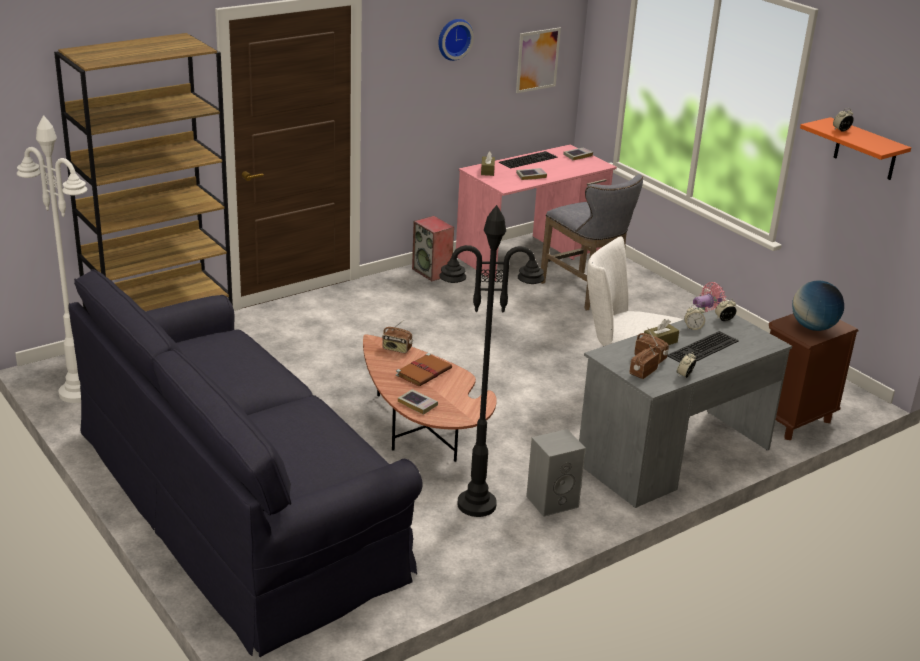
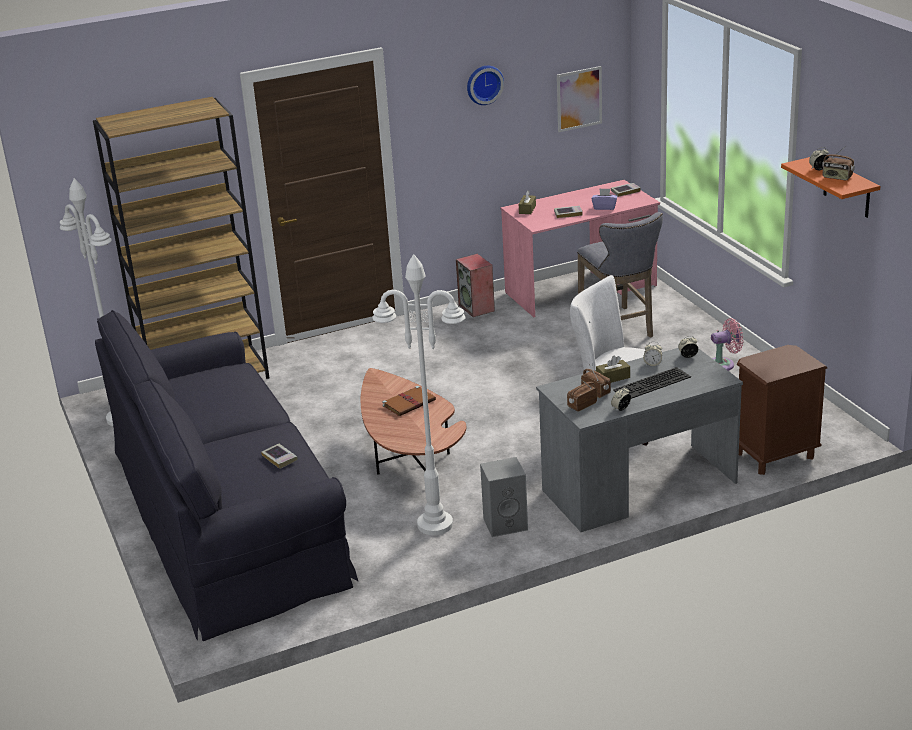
camera: 15 degrees right, 0 degrees up
(396, 349) = (393, 382): radio -> radio (837, 177)
(417, 404) = (391, 432): book -> book (279, 458)
(477, 504) = (435, 524): black floor lamp -> white floor lamp
(528, 159) = (573, 196): keyboard -> none
(564, 170) = (604, 207): none -> purple tissue box
(813, 327) = (780, 364): globe -> none

